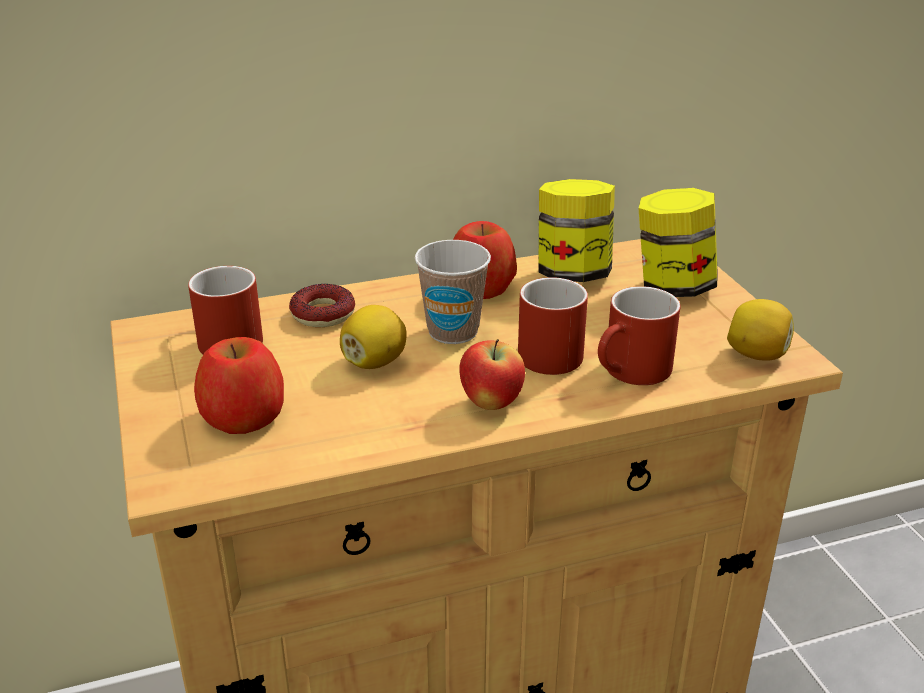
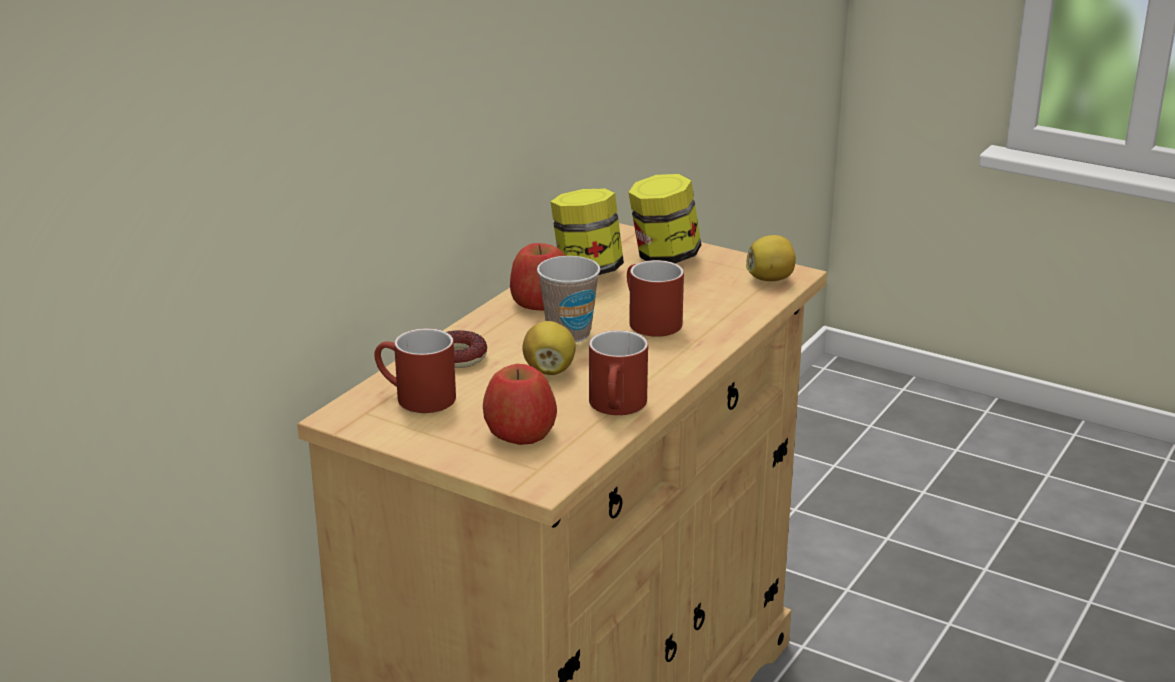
camera: 40 degrees left, 5 degrees down
(491, 404) = (663, 363): apple -> none
(631, 373) = (717, 315): red mug -> red mug (618, 407)

